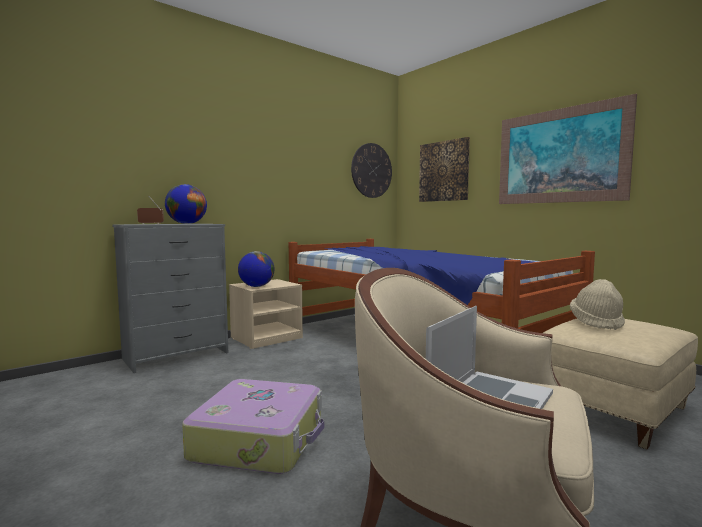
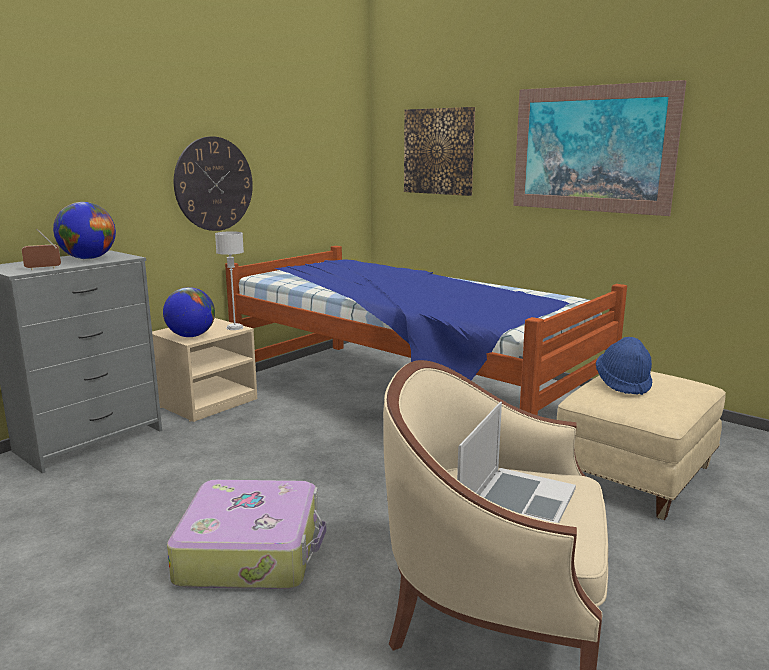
camera: 10 degrees left, 10 degrees up
(289, 284) = (234, 327): none -> grey table lamp
(371, 170) = (335, 146): wall clock -> wall clock (214, 184)
(596, 322) = (623, 384): beige hat -> blue hat

